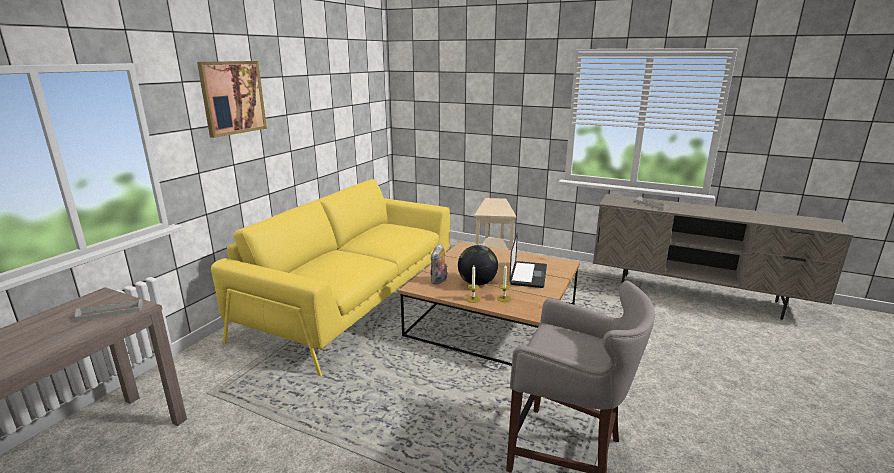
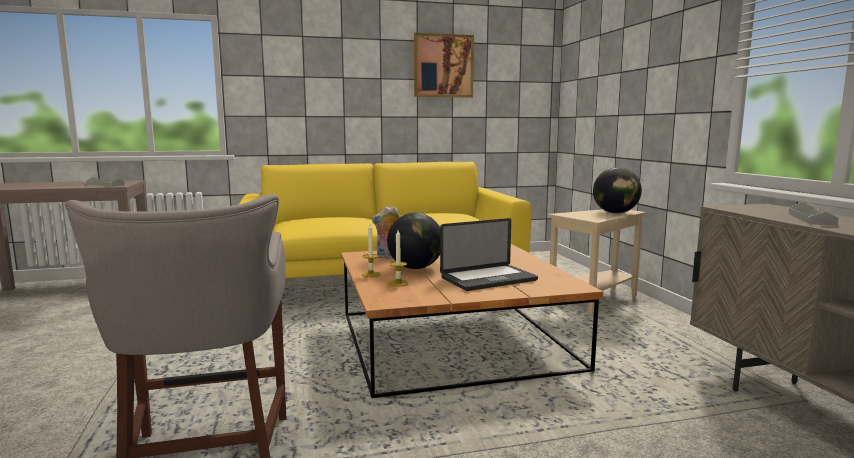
camera: 50 degrees right, 10 degrees down
(233, 97) = (312, 53): picture -> picture (443, 66)
(498, 204) = (615, 213): none -> globe

